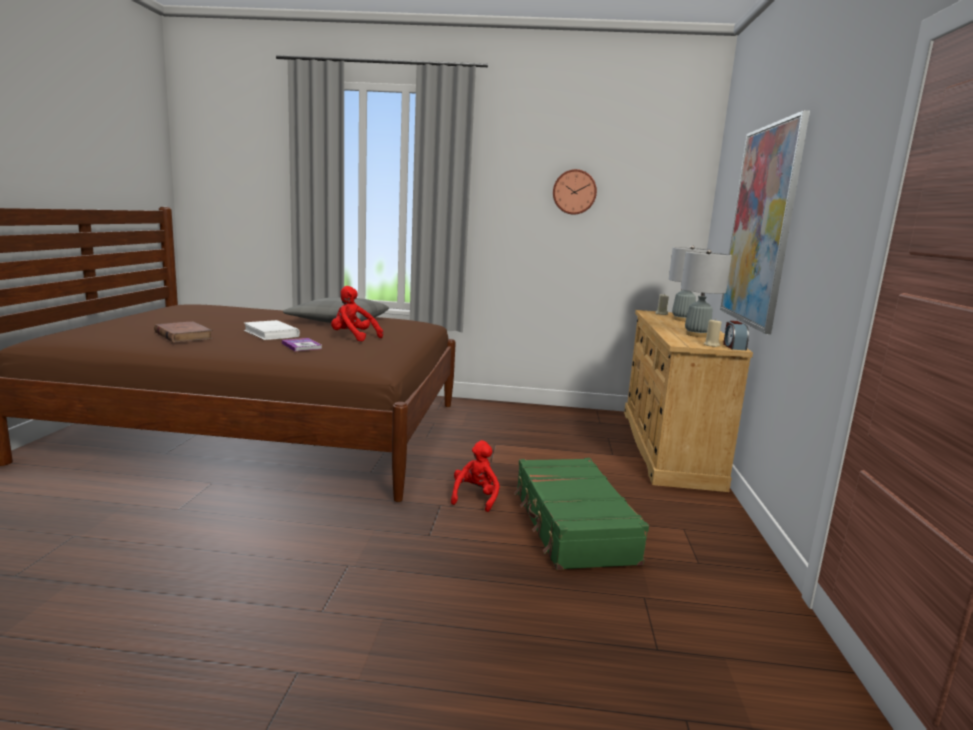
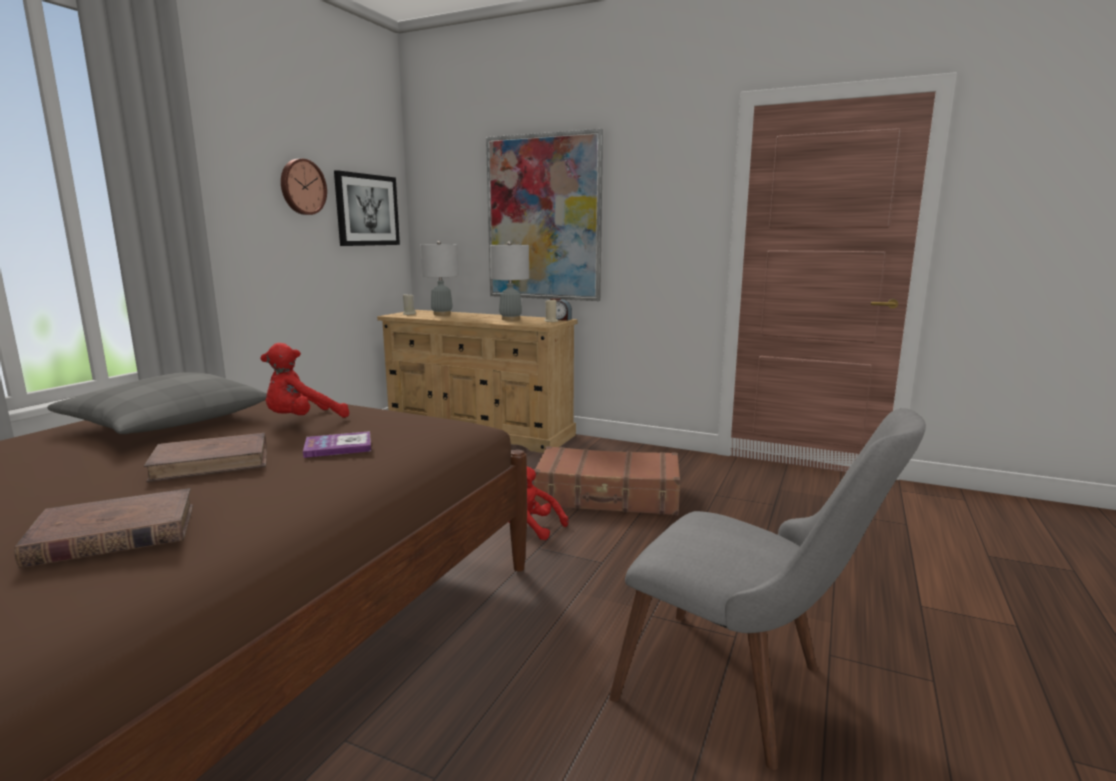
camera: 70 degrees left, 0 degrees up
(242, 616) = (746, 691): none -> grey chair
(271, 334) = (212, 463): white book -> brown book
(572, 526) = (608, 496): green suitcase -> brown suitcase
(648, 212) = (367, 210): none -> picture

